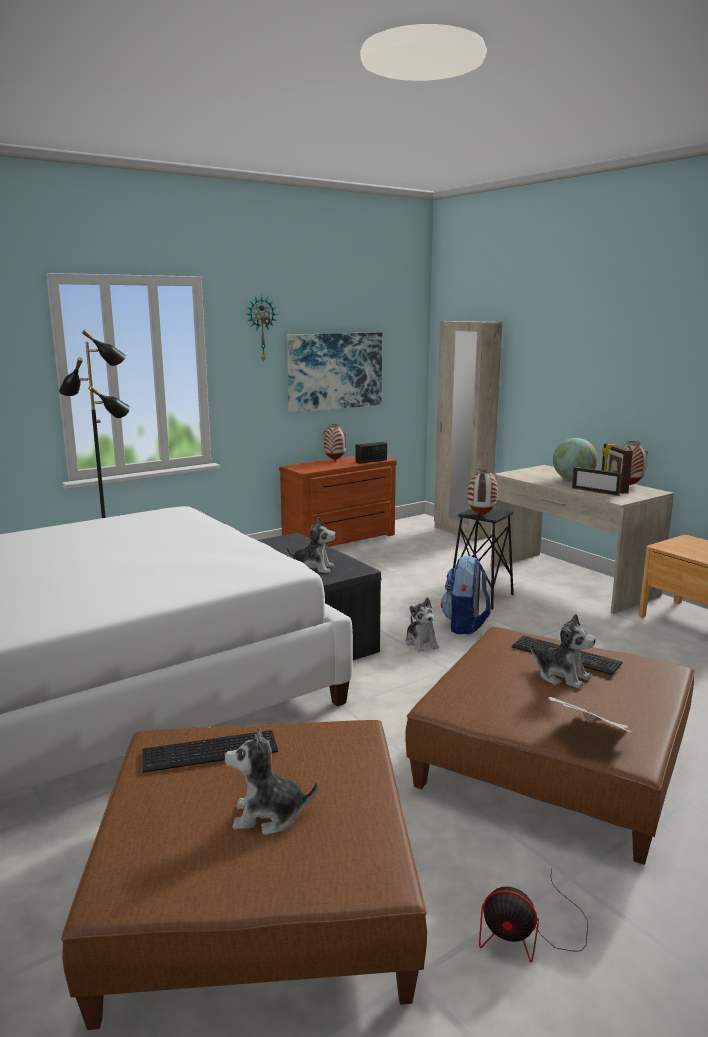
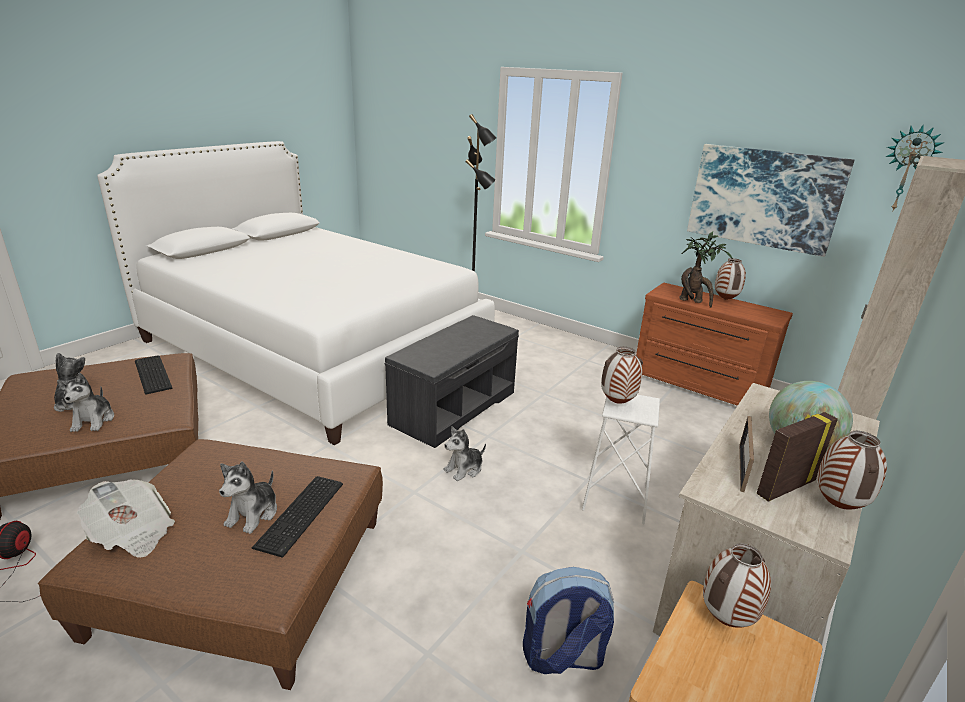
camera: 70 degrees right, 10 degrees up
(261, 328) = (676, 133): wall clock -> wall clock (907, 169)
(313, 568) = (423, 348): plush toy -> plush toy (93, 420)
(331, 466) = (693, 301): none -> potted plant
(371, 461) = (750, 316): radio -> none
(465, 625) = (524, 493): backpack -> backpack (562, 657)
(481, 596) = (615, 498): black stool -> white stool
(675, 545) = (726, 621): none -> vase

